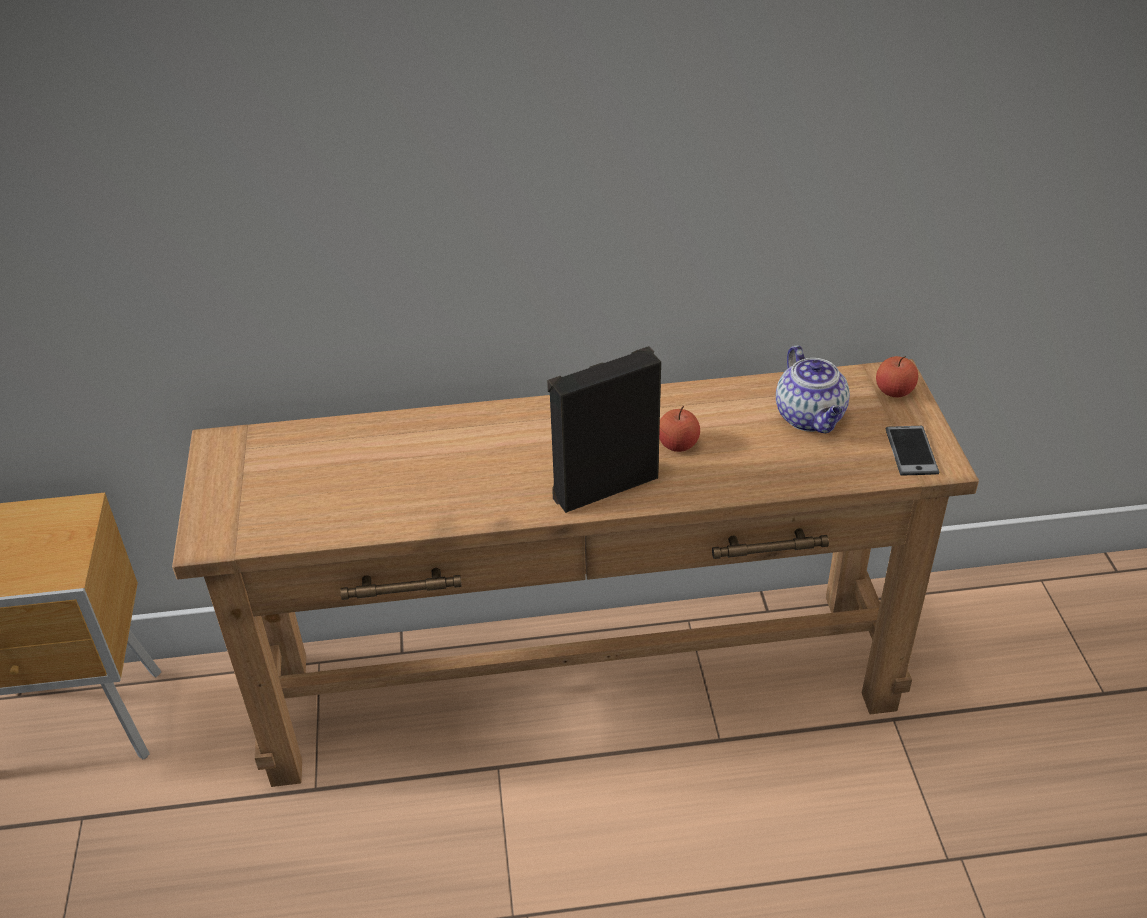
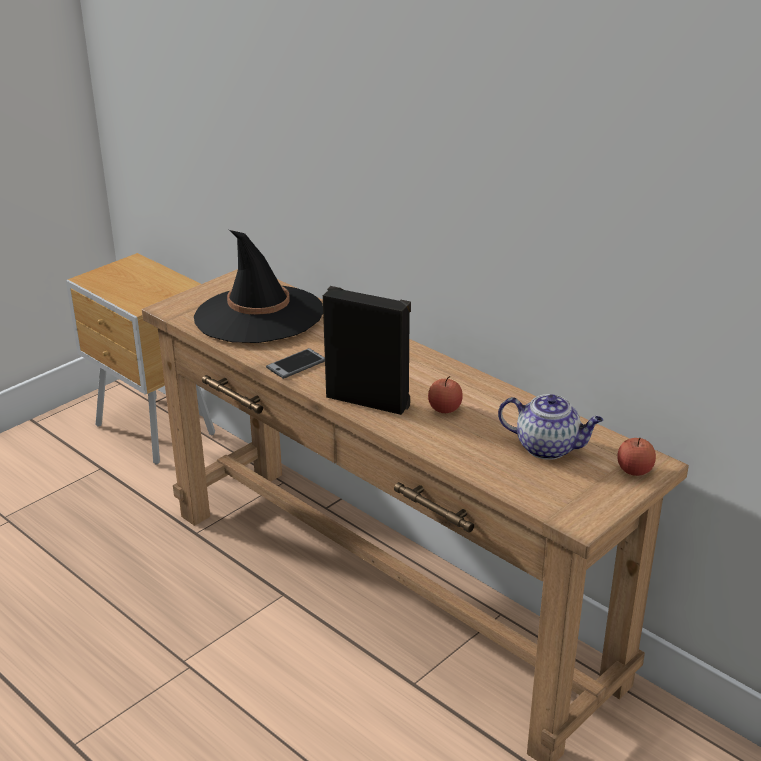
camera: 50 degrees right, 10 degrees down
(327, 477) = (259, 315): none -> black hat
(811, 418) = (548, 447): teapot -> teapot turned 105 degrees counterclockwise
(911, 451) = (575, 503): phone -> phone (296, 364)

